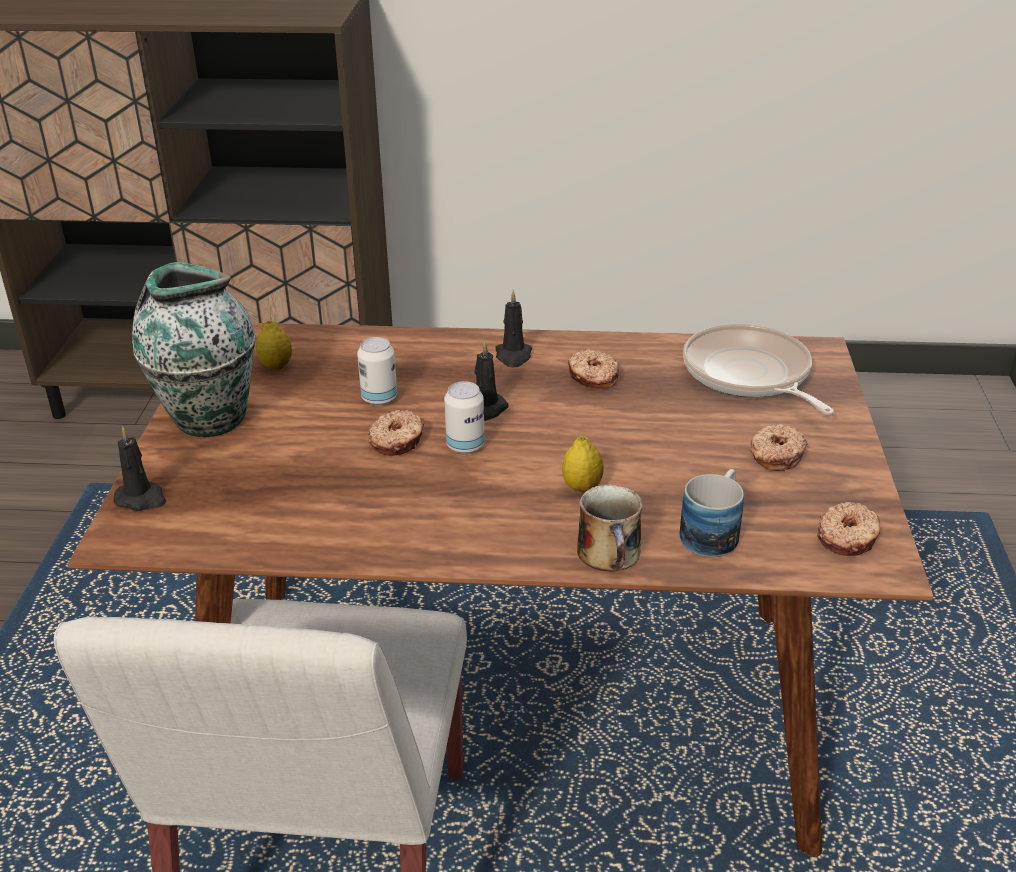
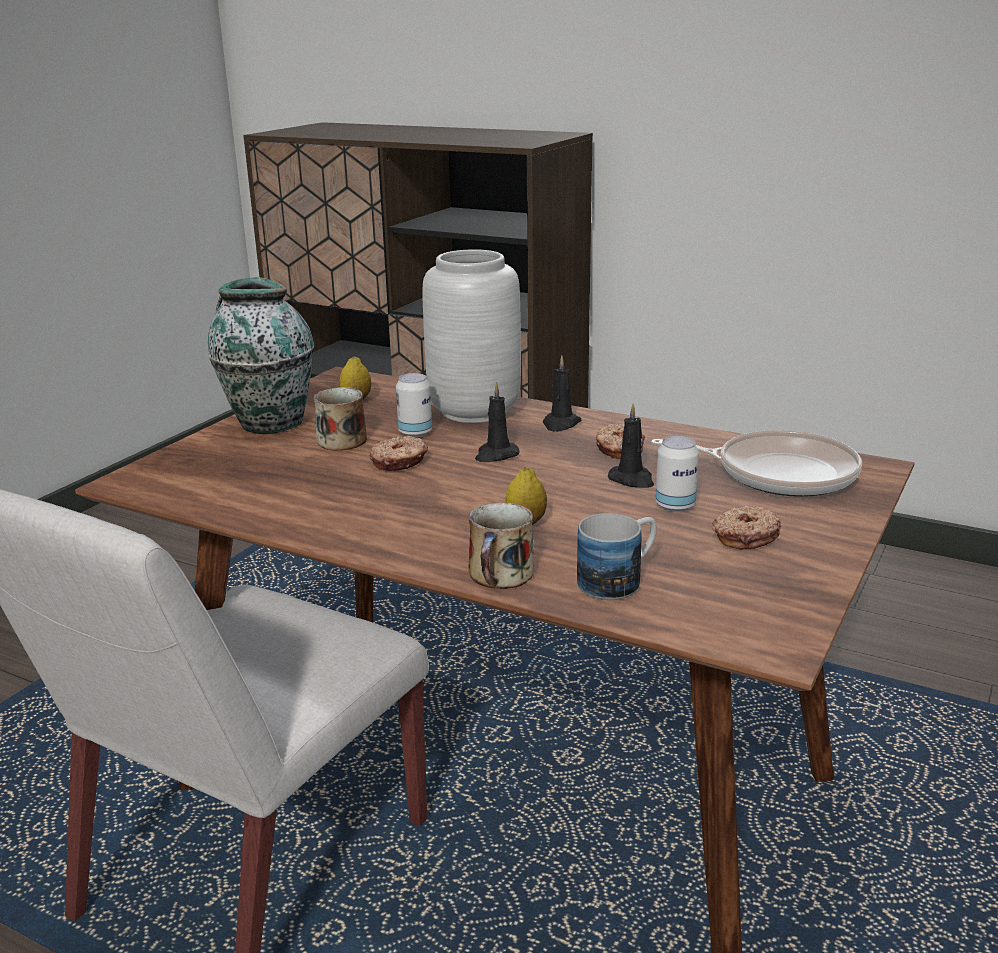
camera: 25 degrees right, 10 degrees down
(141, 499) = (167, 461): black candle -> black candle (632, 480)
(308, 425) = (340, 439): none -> mug
(416, 356) = (476, 411): none -> grey vase
(465, 446) = (453, 475): can -> can (675, 505)
(749, 375) = (778, 473): frying pan -> frying pan turned 105 degrees clockwise
(848, 538) = (759, 615): donut -> none

